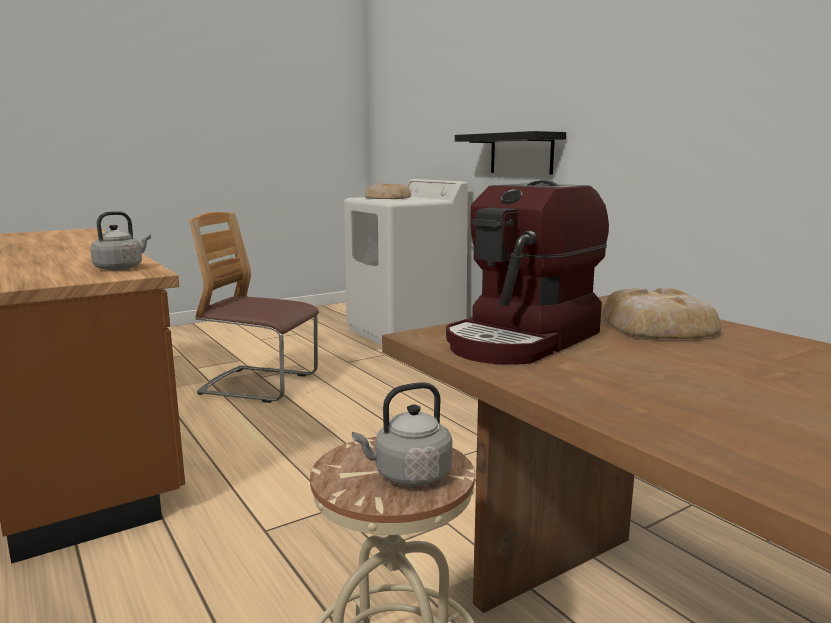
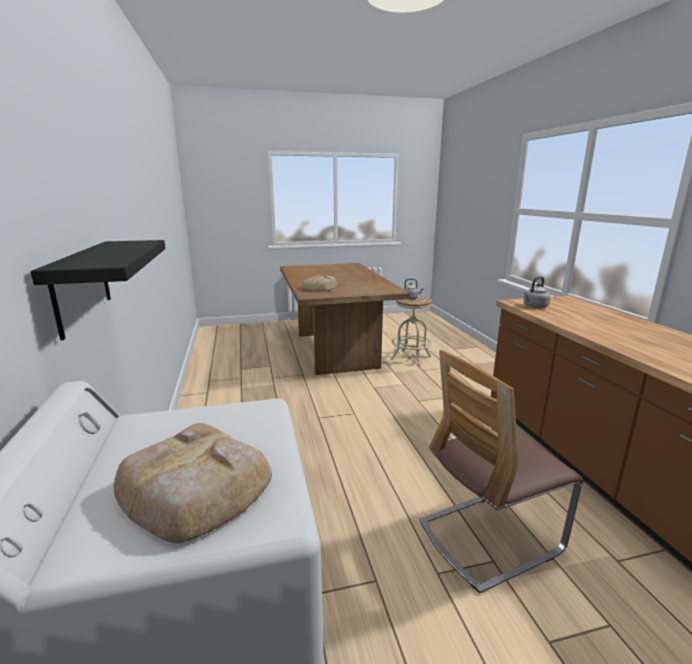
camera: 160 degrees left, 5 degrees up
(260, 385) = (489, 537): chair -> chair turned 120 degrees clockwise
(523, 340) = (368, 288): coffee machine -> none

